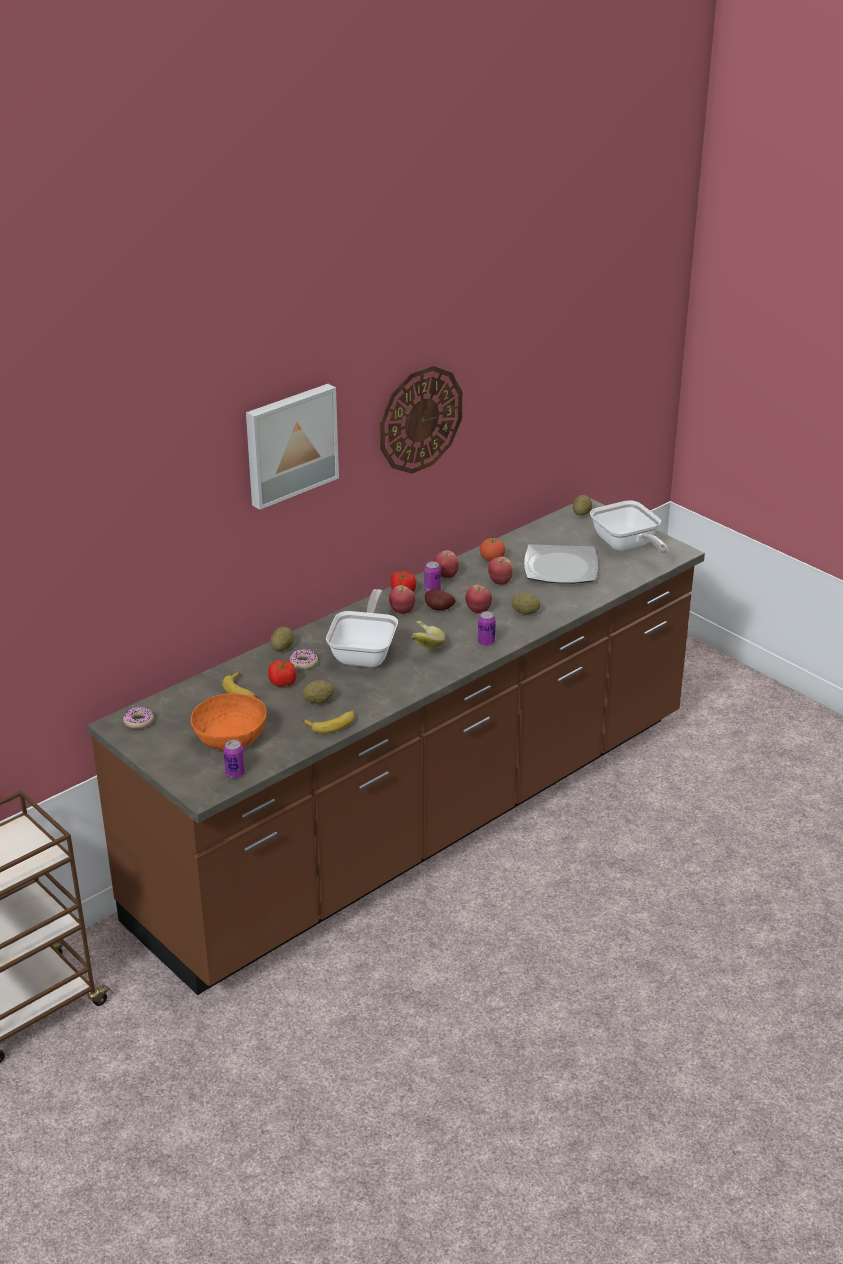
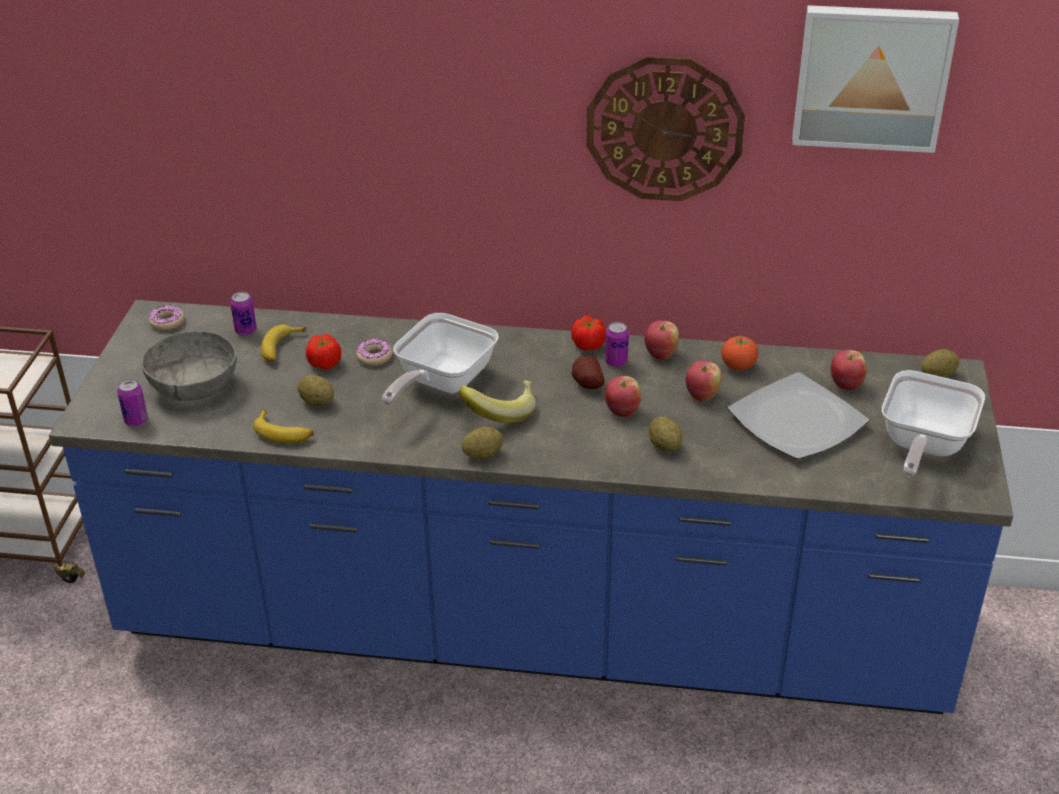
camera: 50 degrees right, 5 degrees up
(230, 738) = (193, 386): orange bowl -> grey bowl
(282, 648) = (385, 330): potato -> potato (482, 454)
(290, 444) = (433, 83): picture -> picture (871, 76)
(365, 653) = (440, 383): frying pan -> frying pan turned 150 degrees clockwise
(402, 611) = (550, 363): apple -> apple (846, 384)
(421, 820) = (532, 625): brown counter -> blue counter
(486, 642) = (565, 450): can -> can (246, 331)

